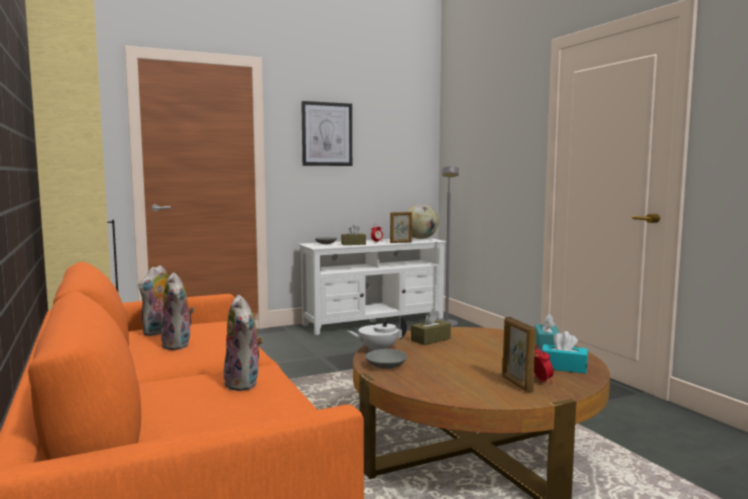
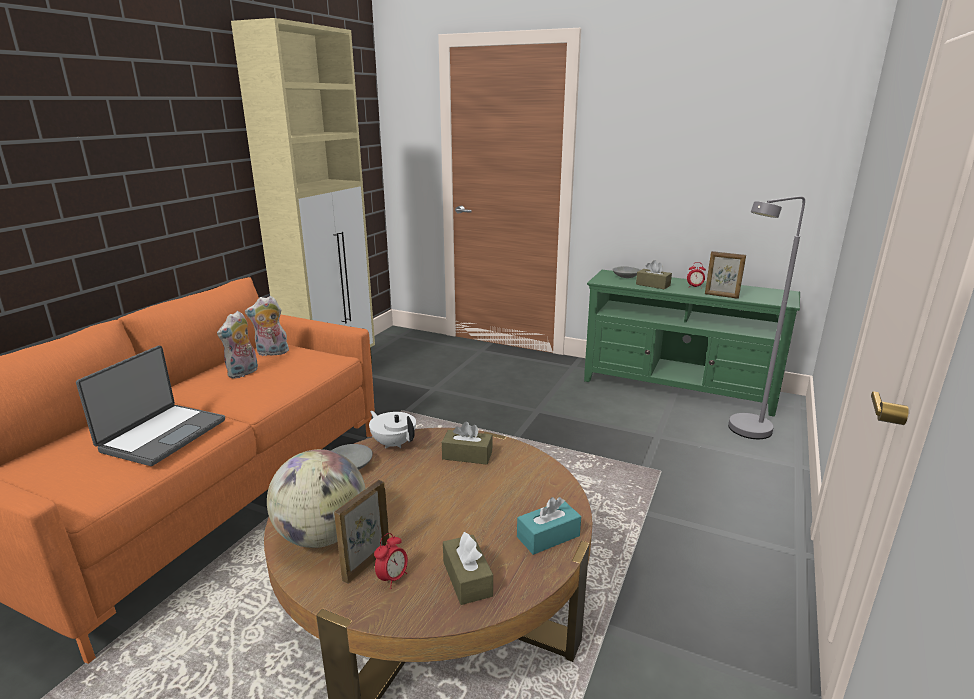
camera: 50 degrees right, 15 degrees up
(245, 383) = (162, 435): plush toy -> laptop
(327, 134) = (659, 129): picture -> none
(374, 322) = (677, 387): white tv stand -> green tv stand
(421, 238) = (776, 294): globe -> globe (322, 536)
(563, 367) = (467, 579): turquoise tissue box -> brown tissue box

